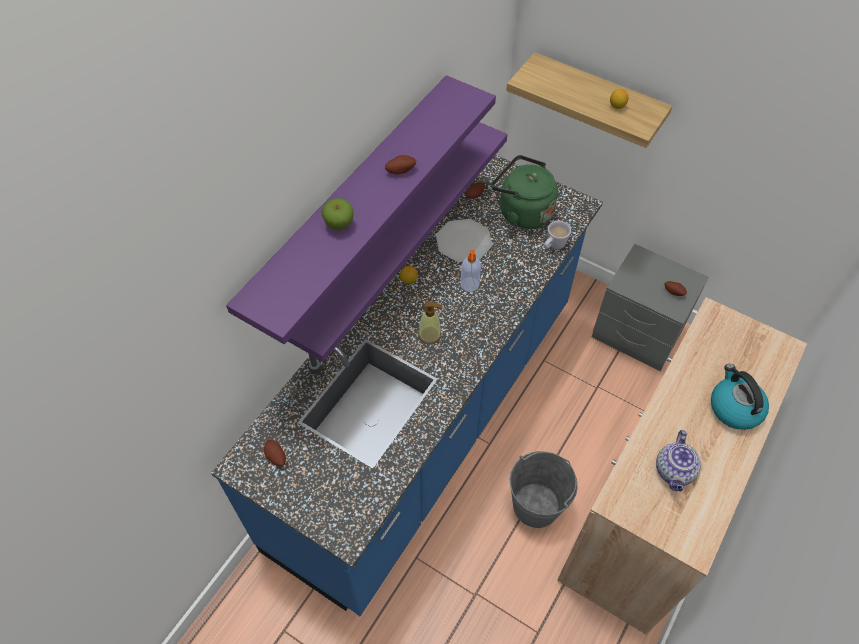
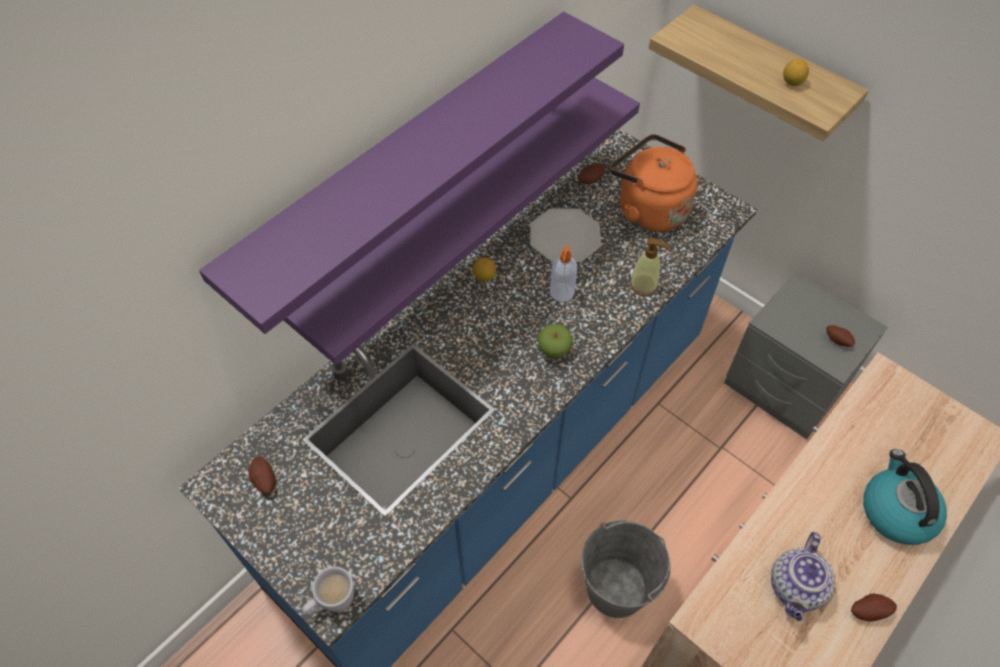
camera: 10 degrees right, 0 degrees up
(339, 225) = (376, 184): apple -> apple (554, 351)
(400, 170) = (474, 124): potato -> potato (868, 610)
(430, 335) = (497, 351): soap dispenser -> soap dispenser (644, 285)
(522, 212) = (648, 208): green kettle -> orange kettle
(553, 246) = (681, 257): white mug -> white mug (332, 602)

